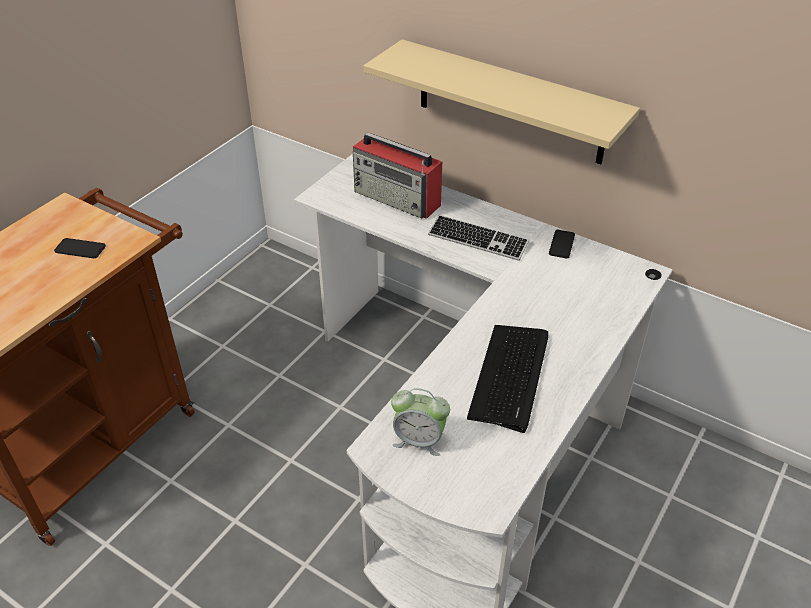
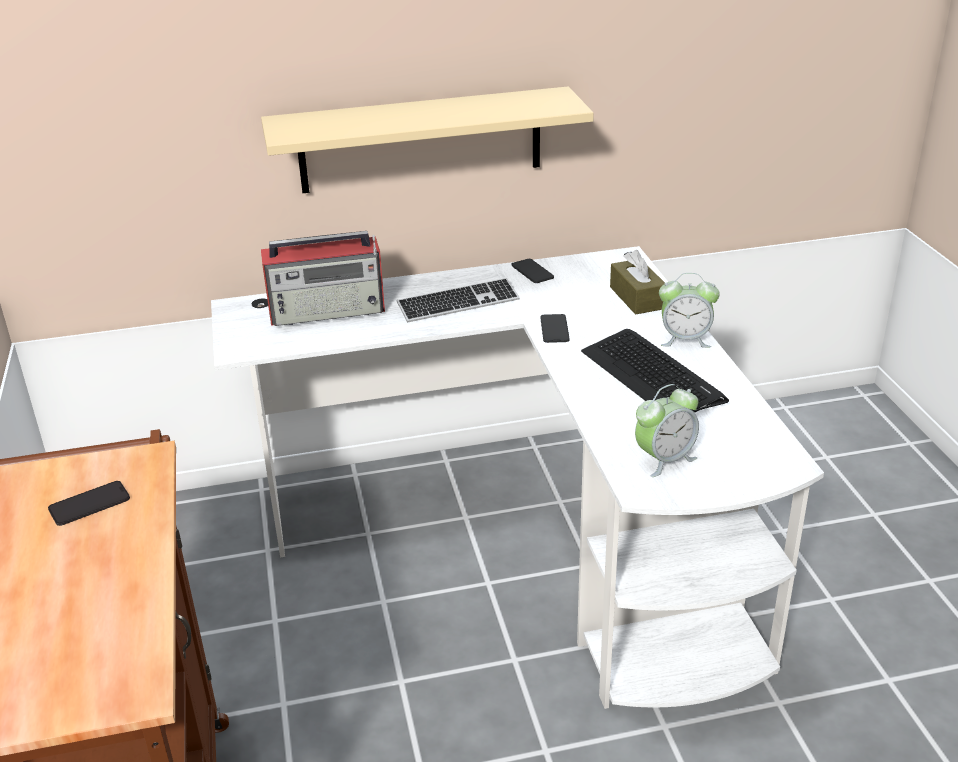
camera: 45 degrees left, 10 degrees down
(505, 298) = (554, 329): none -> phone
(578, 365) = (685, 339): none -> alarm clock
(599, 310) = (637, 298): none -> brown tissue box

